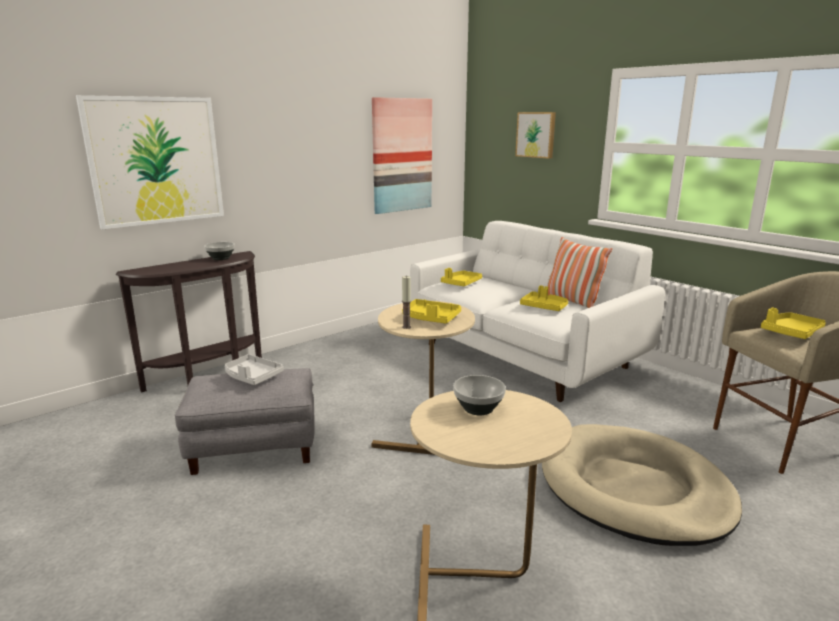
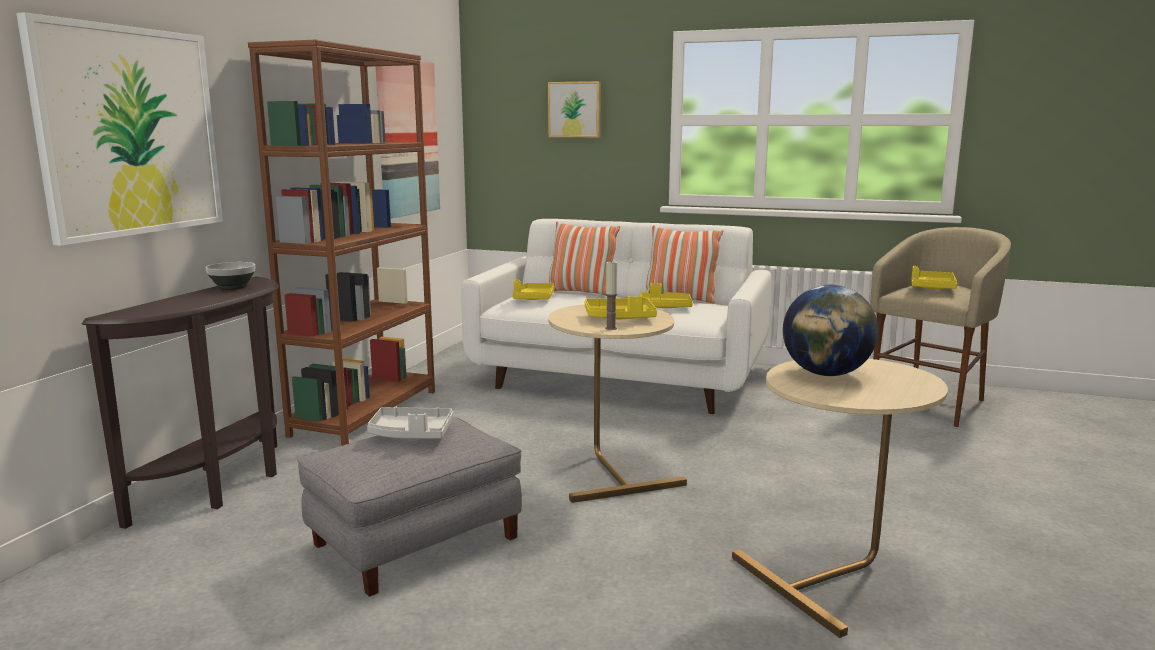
camera: 30 degrees left, 5 degrees down
(332, 345) = (366, 412): none -> brown bookcase
(478, 409) = (826, 374): bowl -> globe
(505, 282) = (580, 292): none -> pillow
(634, 489) = (868, 468): beige dog bed -> none

